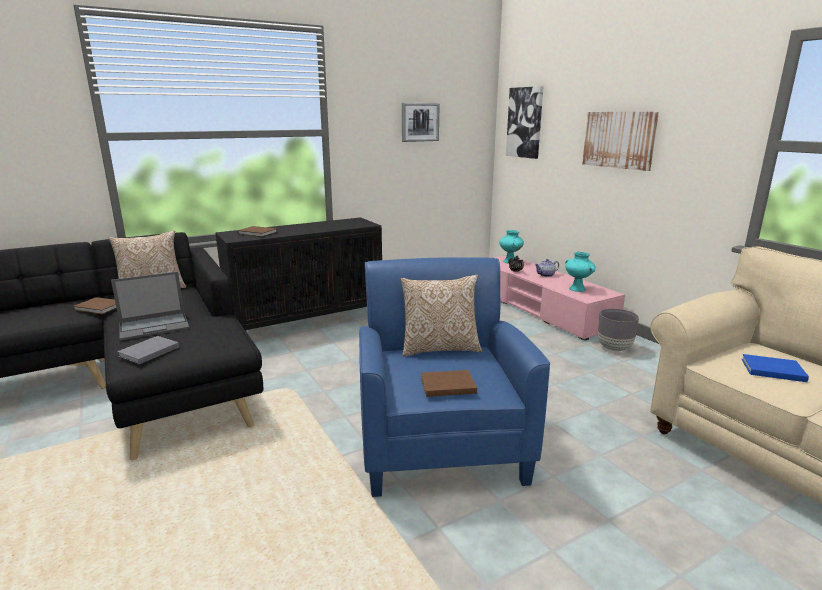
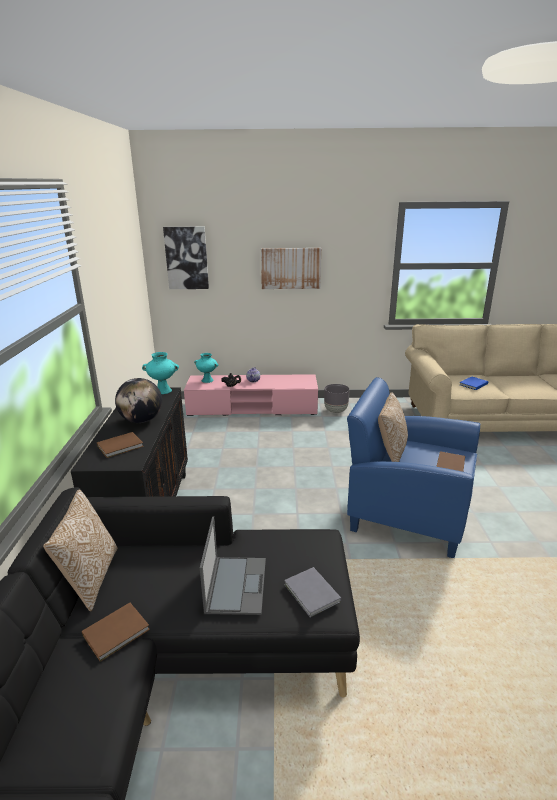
camera: 60 degrees left, 5 degrees up
(304, 229) = (141, 420): none -> globe
(420, 122) = (119, 272): picture -> none
(578, 289) = (291, 382): turquoise vase -> turquoise vase (163, 390)

